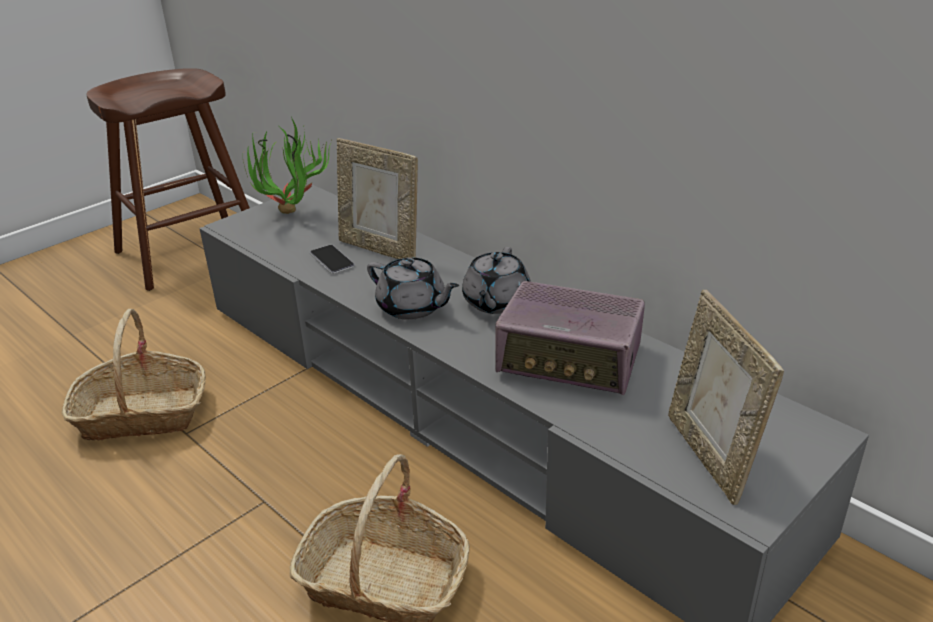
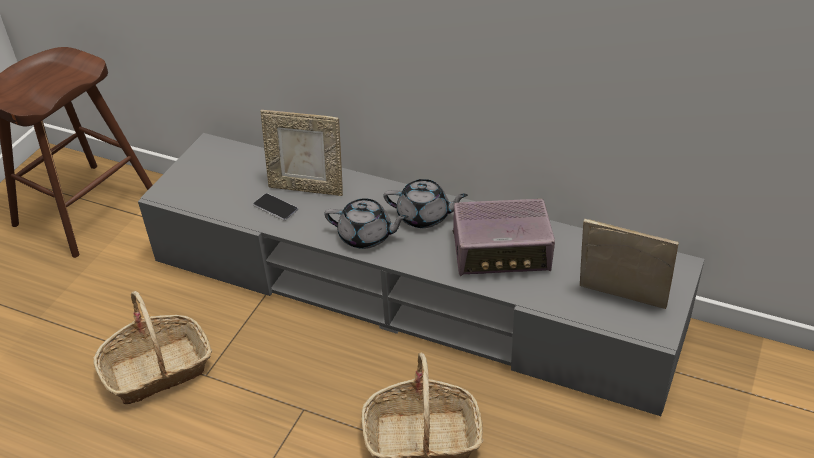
camera: 20 degrees left, 10 degrees up
(293, 217) = (213, 172): potted plant -> none
(496, 302) = (424, 216): grey teapot -> grey teapot turned 75 degrees counterclockwise
(709, 456) = (620, 300): picture frame -> picture frame turned 150 degrees clockwise

